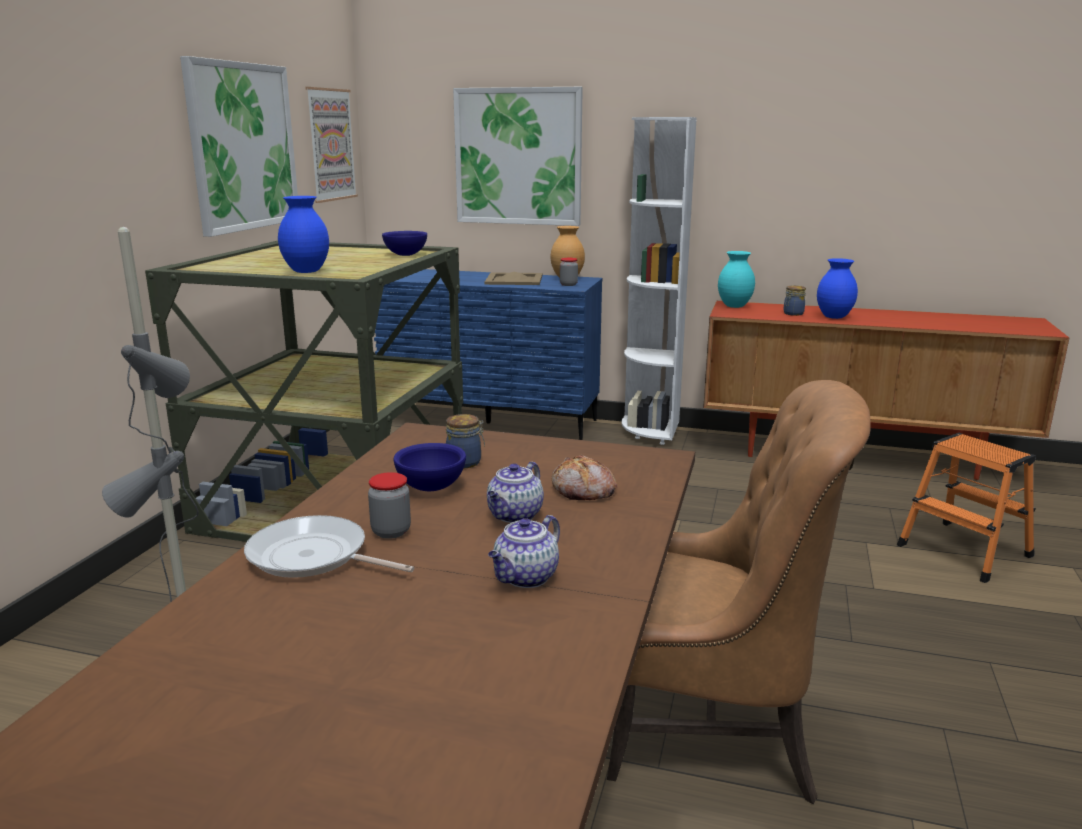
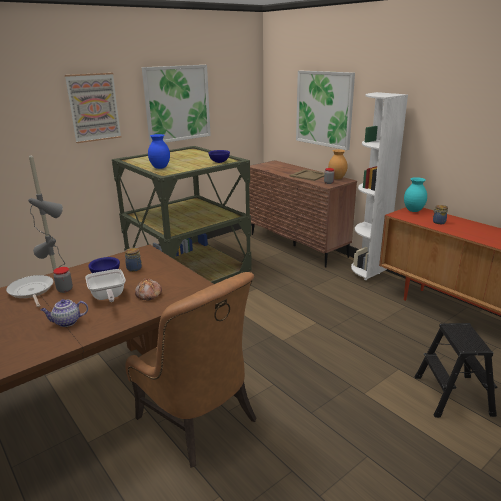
camera: 35 degrees right, 5 degrees up
(331, 145) = (239, 98): picture -> picture (94, 107)
(490, 422) = (296, 245): blue dresser -> brown dresser
(515, 516) = (108, 297): teapot -> frying pan
(835, 317) = (460, 230): blue vase -> none
(965, 550) = (453, 395): orange step ladder -> black step ladder

